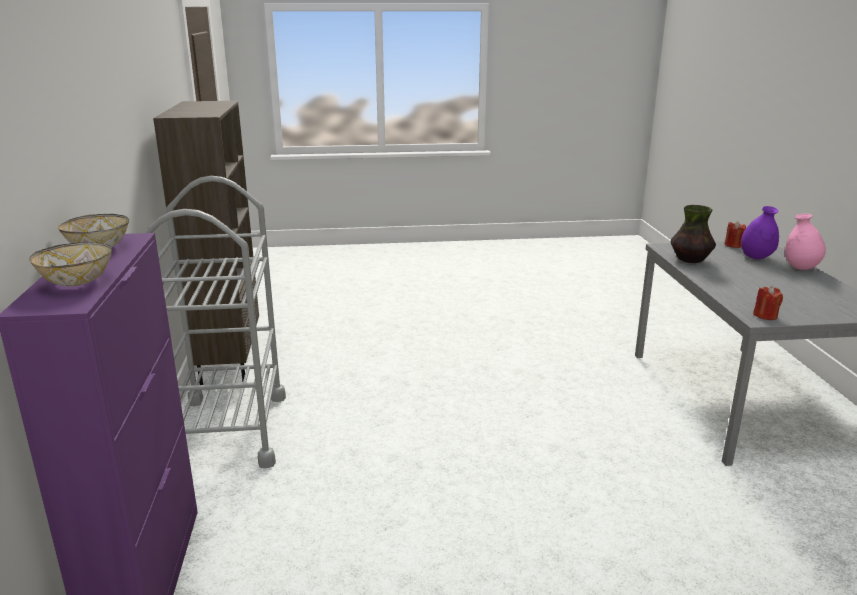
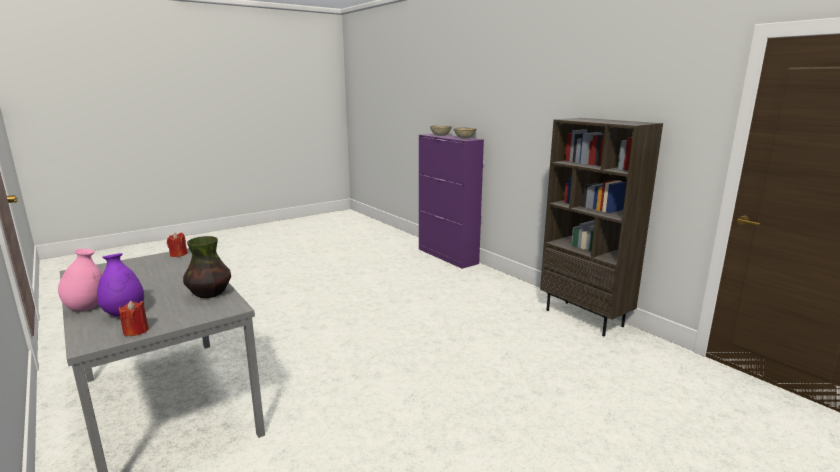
camera: 150 degrees right, 5 degrees down
(228, 431) = (504, 290): grey cart -> none

